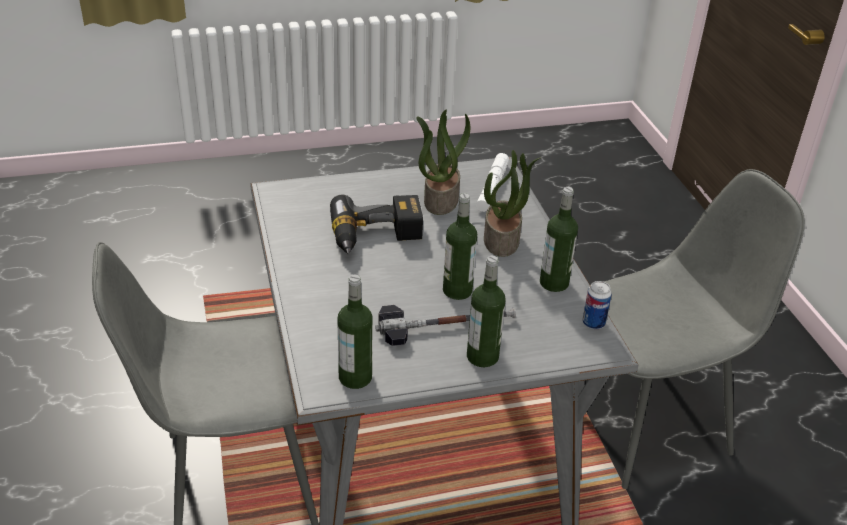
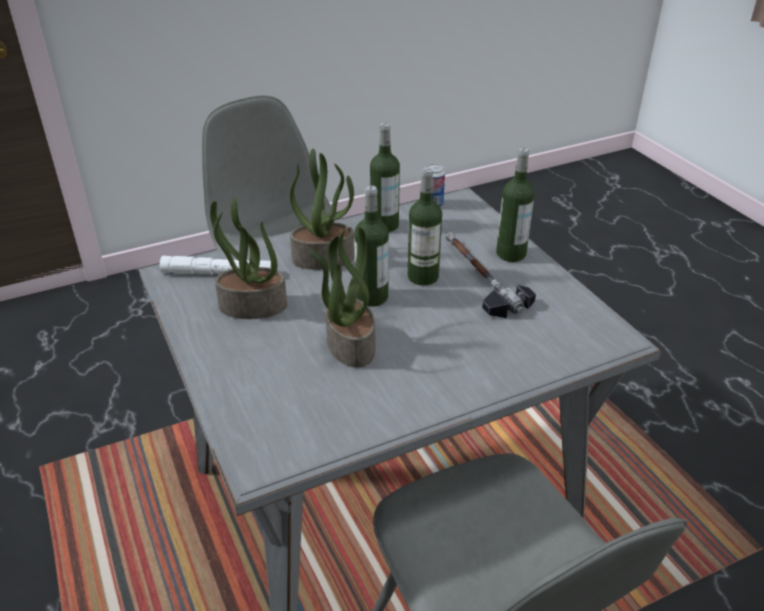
camera: 100 degrees left, 0 degrees up
(355, 377) = (588, 320): bottle -> bottle (372, 297)
(376, 237) = (349, 344): power drill -> potted plant

